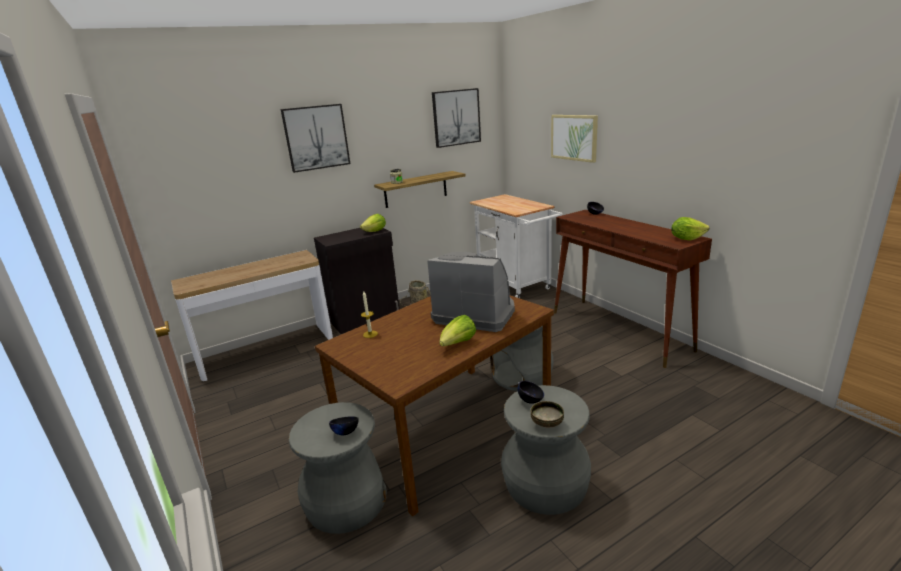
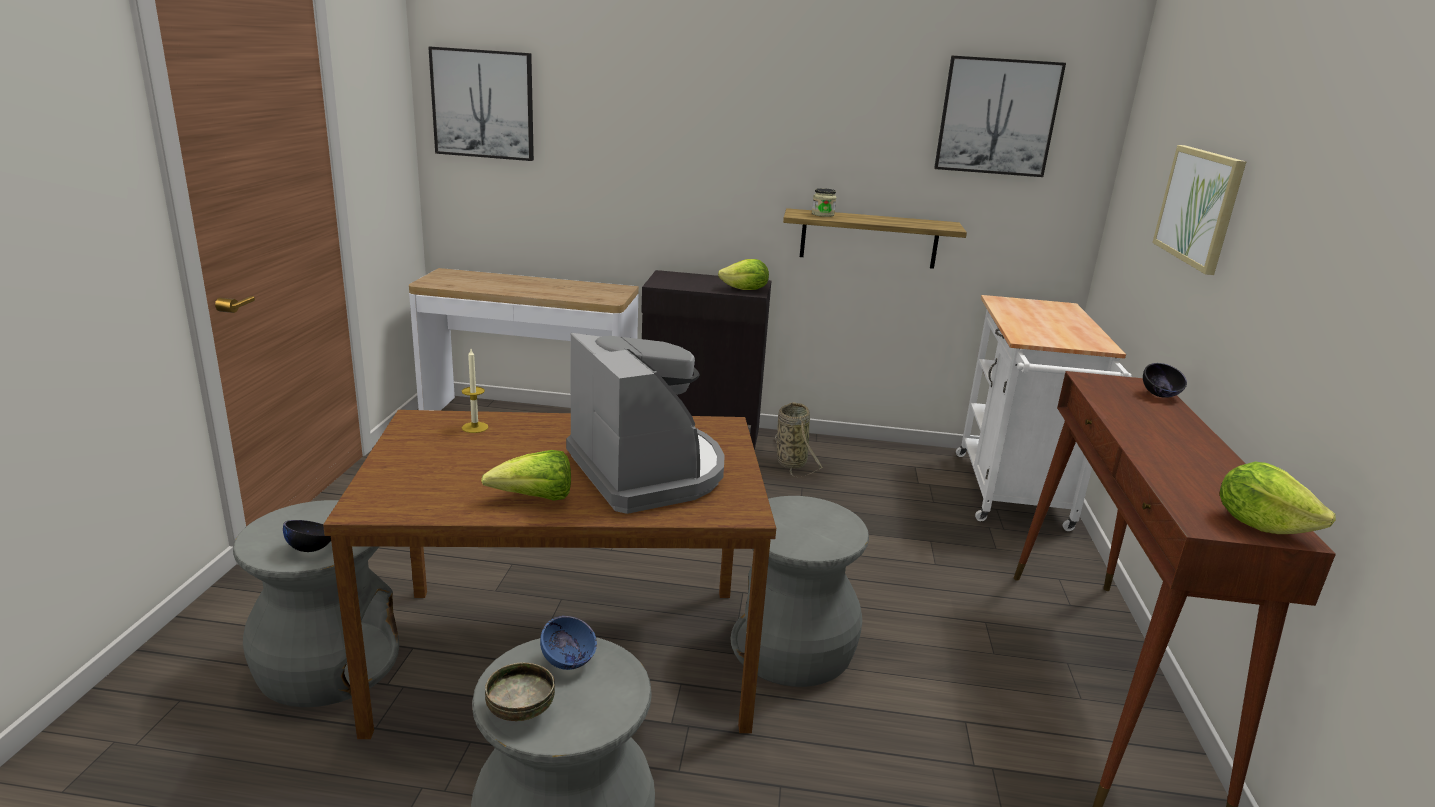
camera: 35 degrees right, 0 degrees up
(316, 137) = (699, 101): picture -> picture (483, 104)
(531, 400) = (568, 662): black bowl -> blue bowl

